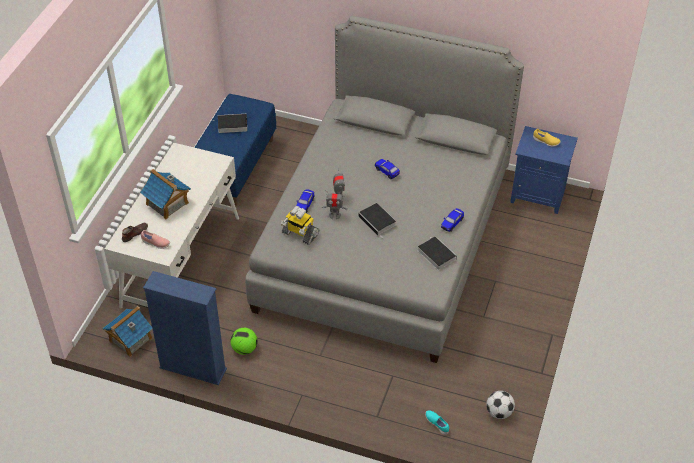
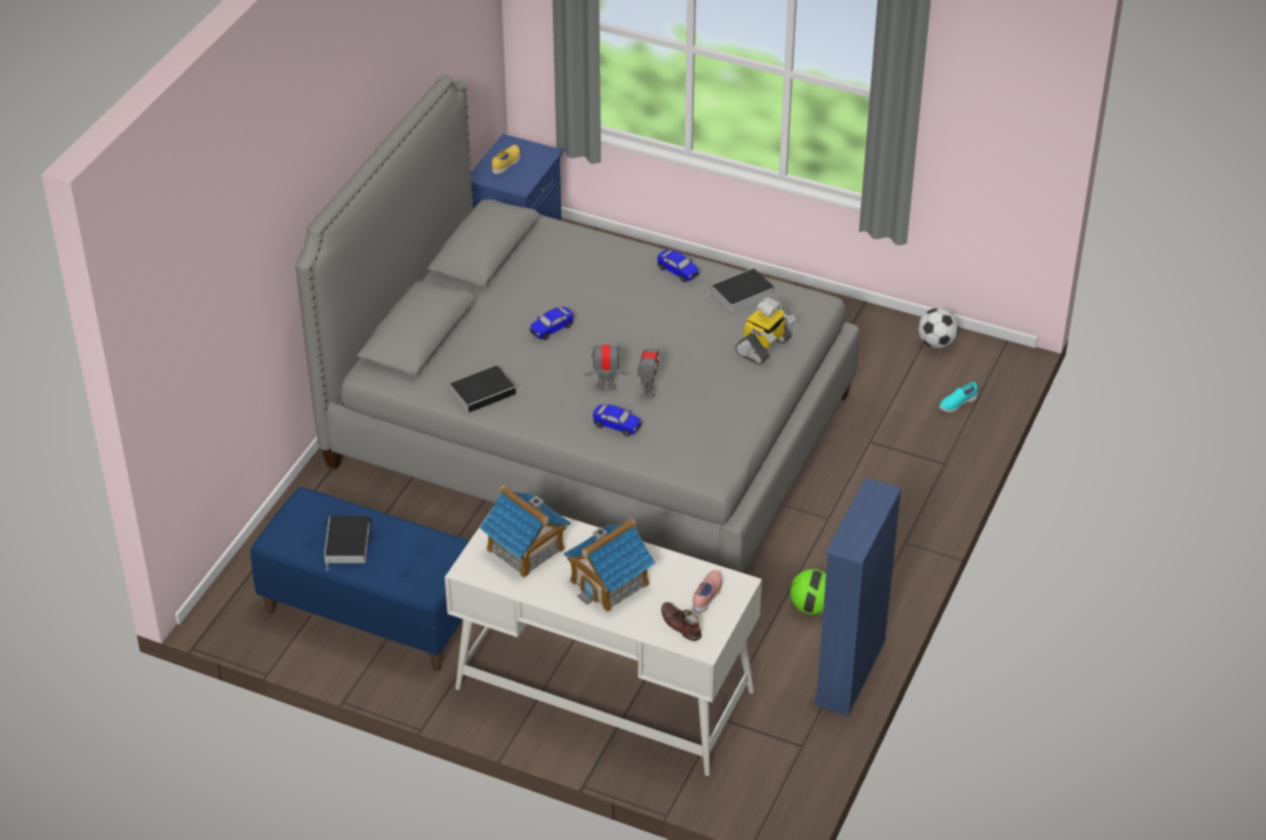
camera: 85 degrees left, 5 degrees down
(130, 339) = (784, 757): toy house -> toy house (525, 550)
(300, 234) = (686, 433): toy robot -> toy robot (764, 347)
(378, 221) = (666, 346): book -> book (484, 391)

